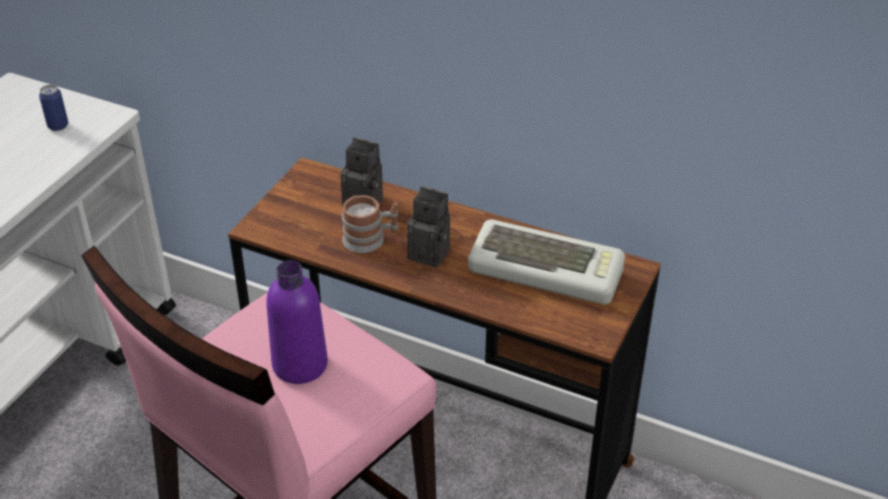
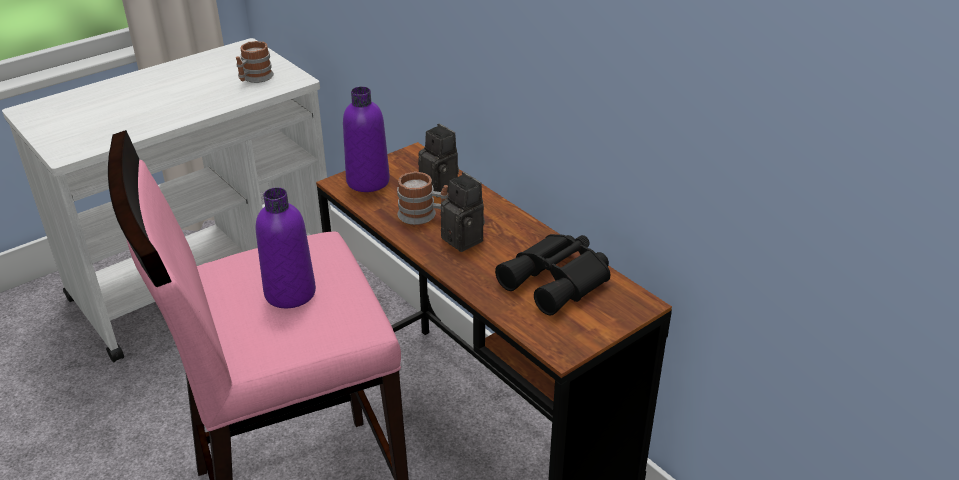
camera: 25 degrees right, 5 degrees down
(58, 126) = (254, 78): can -> mug
(284, 217) = (368, 181): none -> purple bottle
(547, 270) = (558, 281): keyboard -> black binoculars

